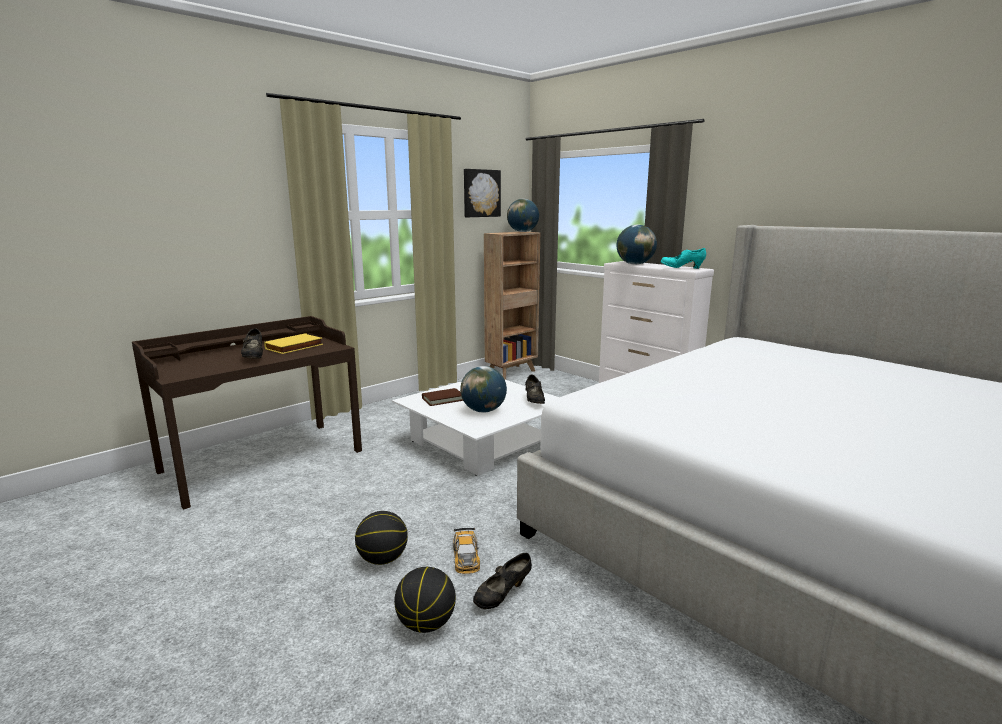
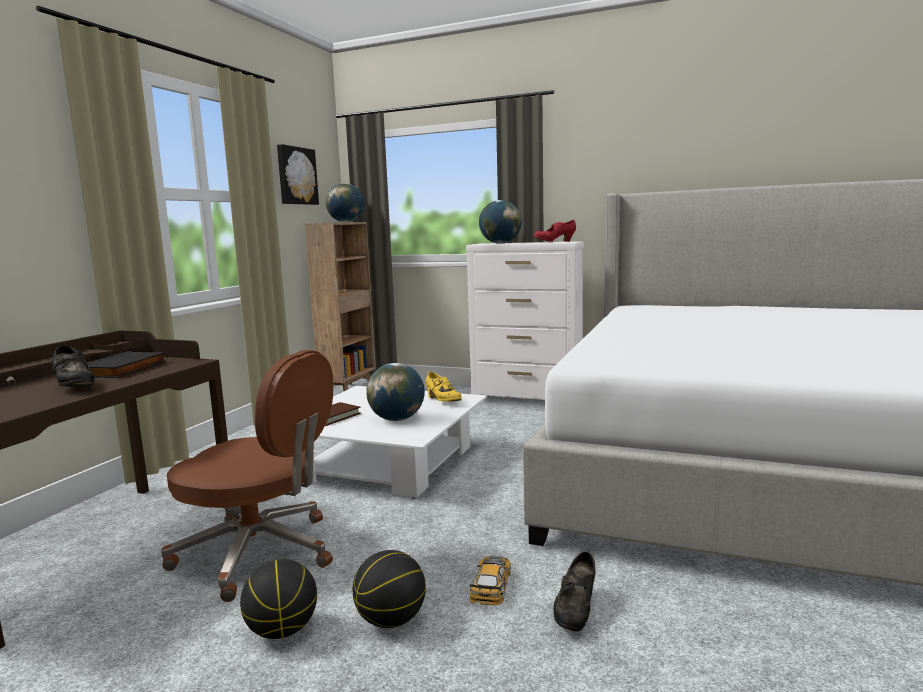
camera: 25 degrees left, 5 degrees down
(294, 347) = (124, 369): yellow book -> black book
(349, 489) = (260, 553): none -> brown office chair
(426, 624) = (522, 675): basketball -> basketball (282, 631)
(466, 556) = (491, 585): toy car -> toy car turned 135 degrees counterclockwise
(534, 401) = (443, 401): black shoe -> yellow shoe
(682, 268) = (554, 242): turquoise shoe -> red shoe

